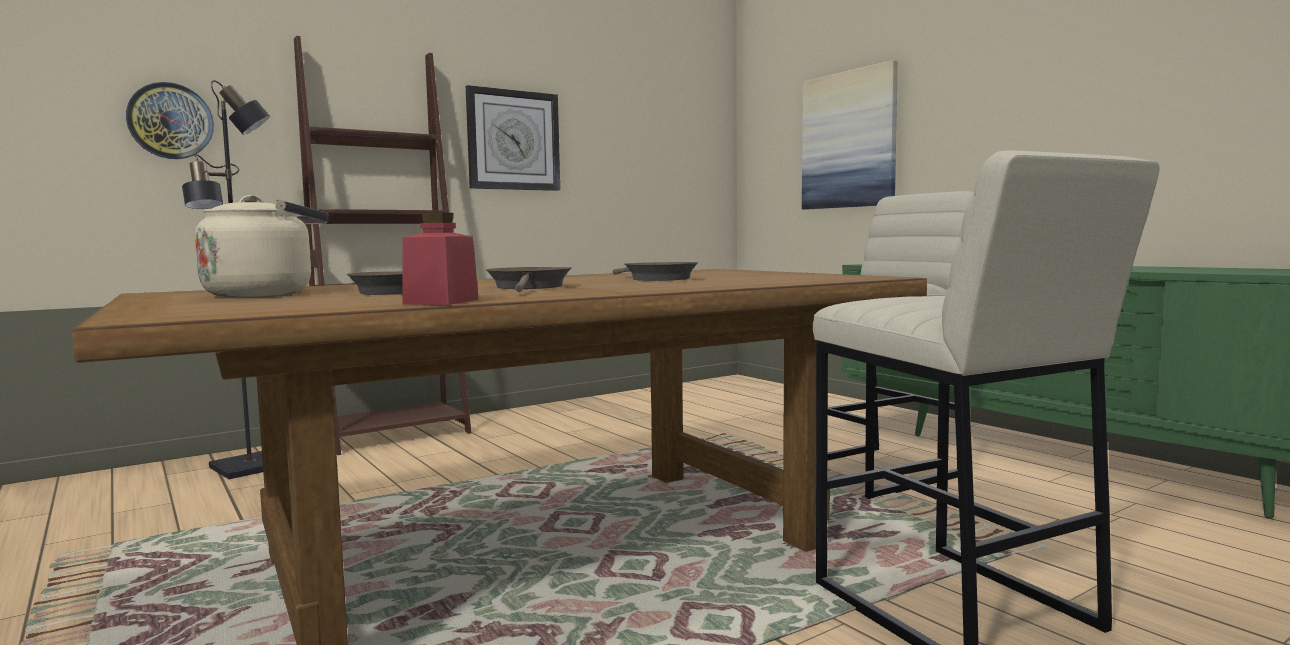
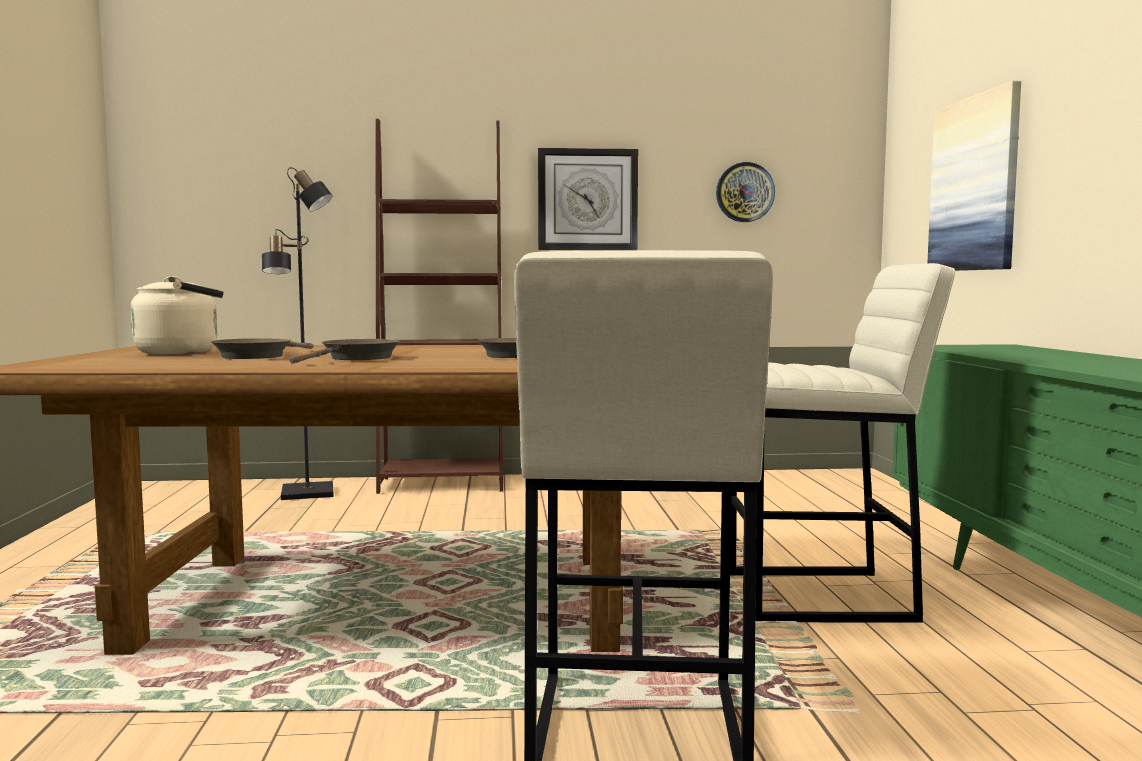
camera: 30 degrees right, 0 degrees up
(170, 121) = (280, 200): wall clock -> wall clock (745, 192)
(441, 302) = (205, 368): red jar -> none

